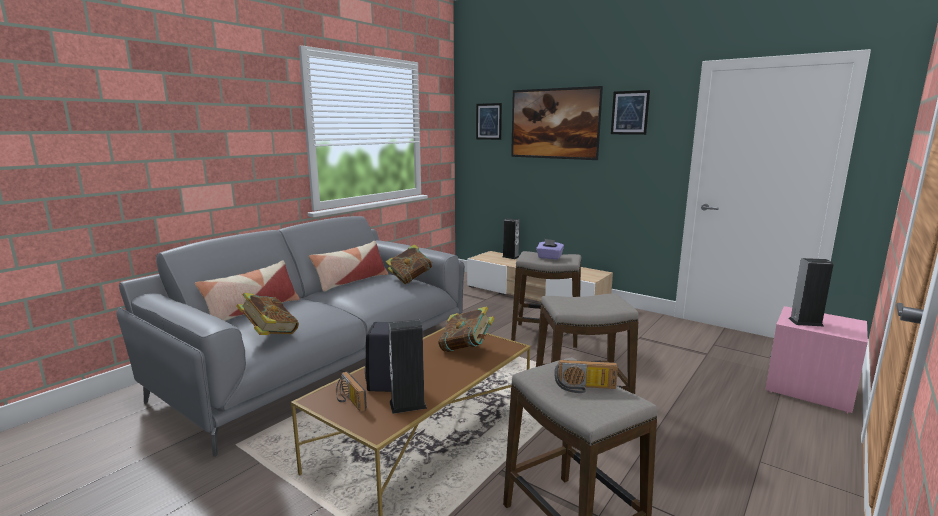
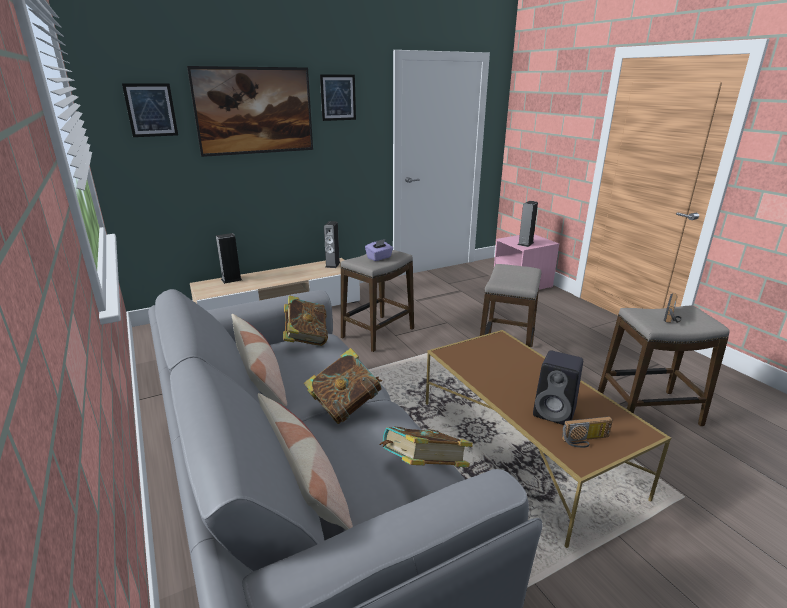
camera: 65 degrees left, 10 degrees up
(408, 405) = (599, 409): speaker -> speaker (332, 264)
(466, 349) = (495, 358): book -> book (345, 407)

